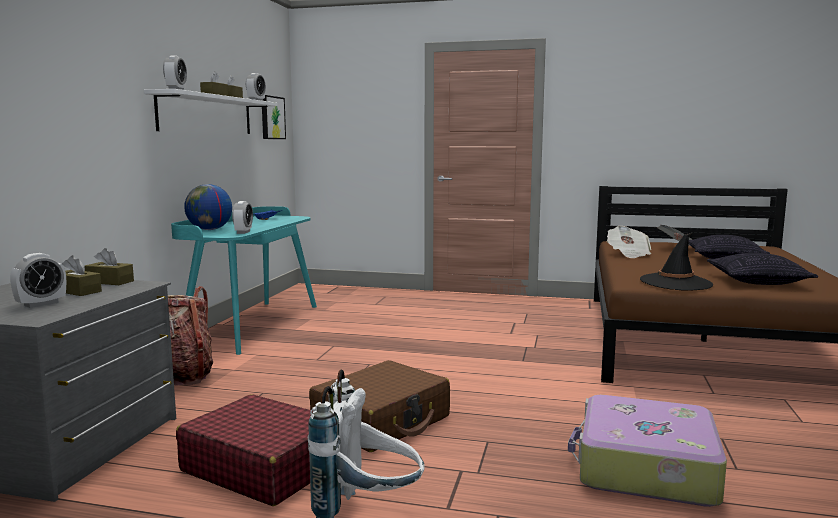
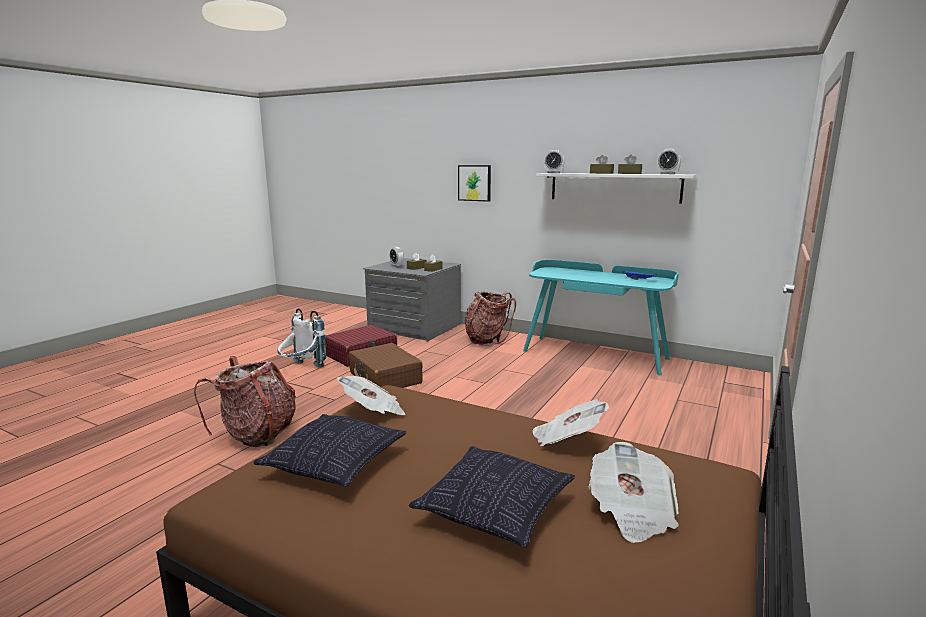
camera: 105 degrees right, 5 degrees up
(209, 230) = (569, 271): globe -> none
(243, 232) = (553, 275): alarm clock -> none
(272, 118) = (737, 188): picture -> picture (475, 183)
(644, 468) = (256, 434): suitcase -> backpack
(675, 283) = (373, 411): black hat -> newspaper

